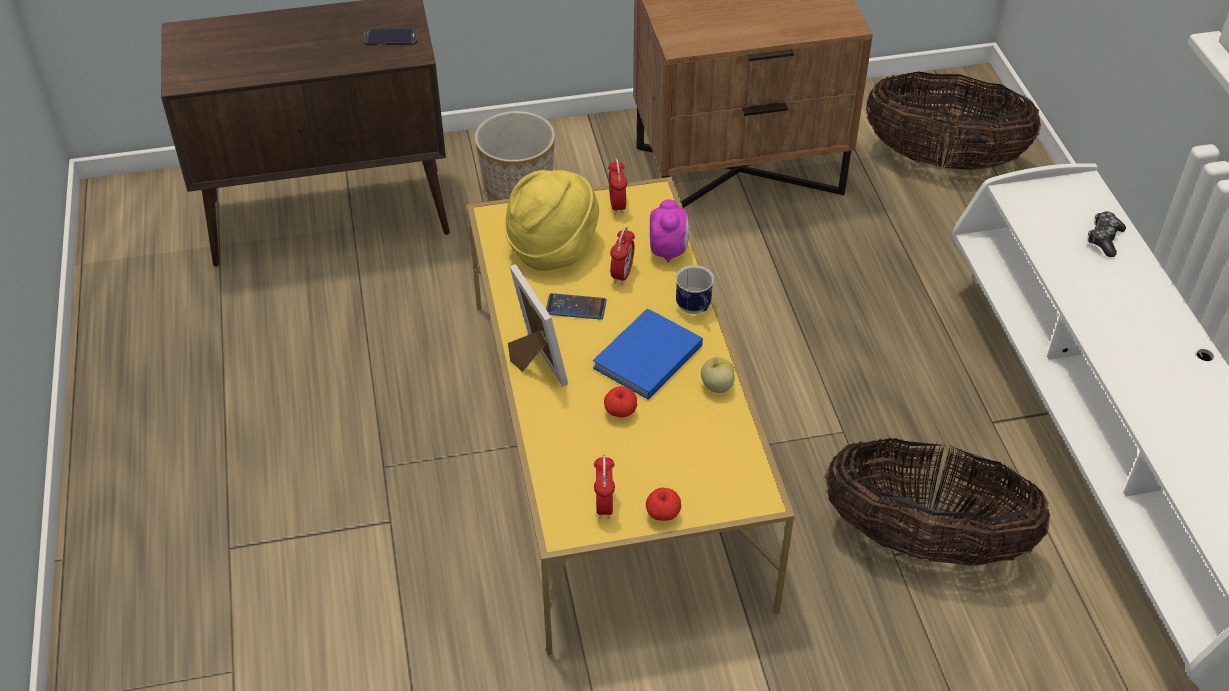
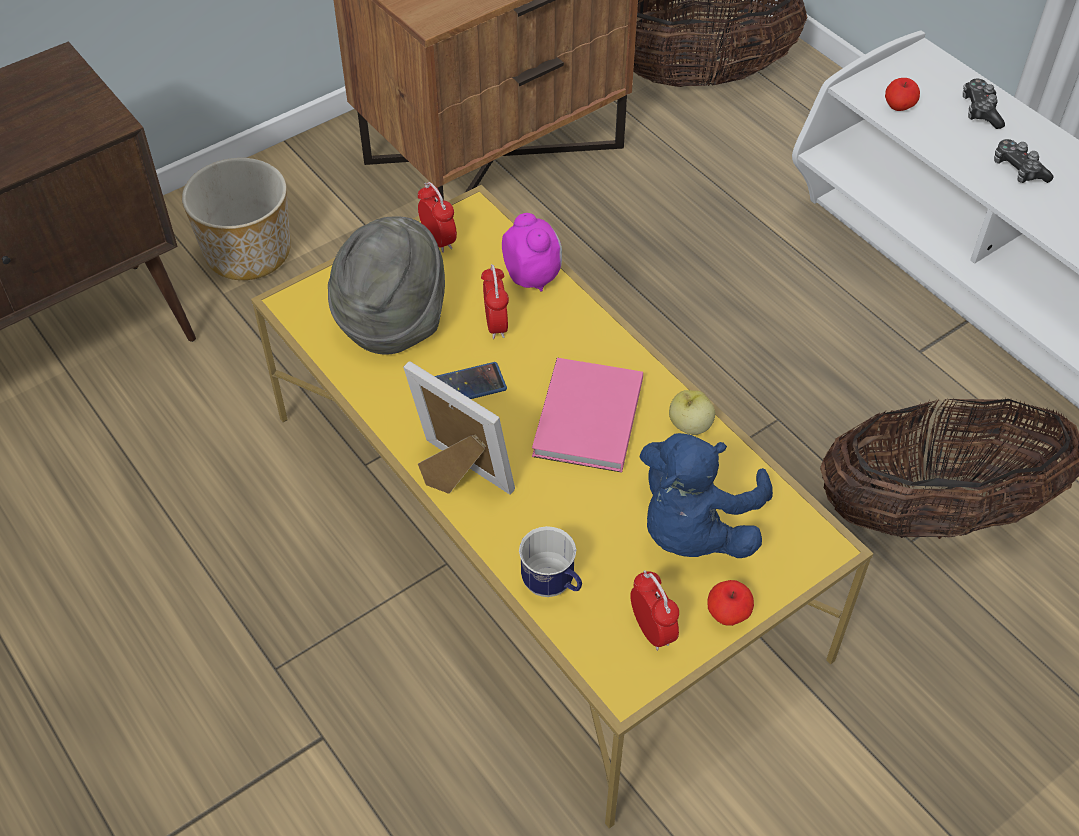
camera: 25 degrees left, 5 degrees up
(391, 38) = (62, 110): phone -> none
(552, 248) = (392, 319): yellow hat -> grey hat
(620, 412) = (598, 501): apple -> apple (898, 107)
(645, 358) = (585, 420): blue book -> pink book
(675, 452) = (693, 528): none -> blue plush toy
(695, 310) = (608, 339): mug -> mug (553, 586)
(1104, 292) = (1018, 169): none -> game controller

